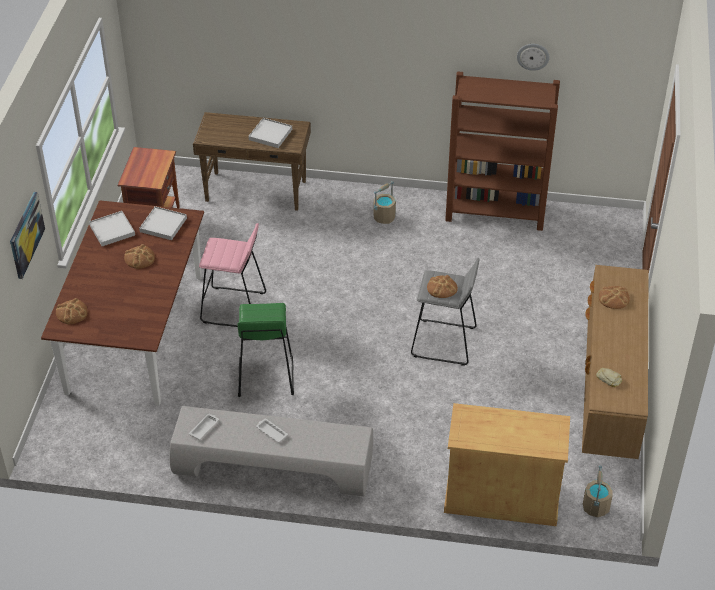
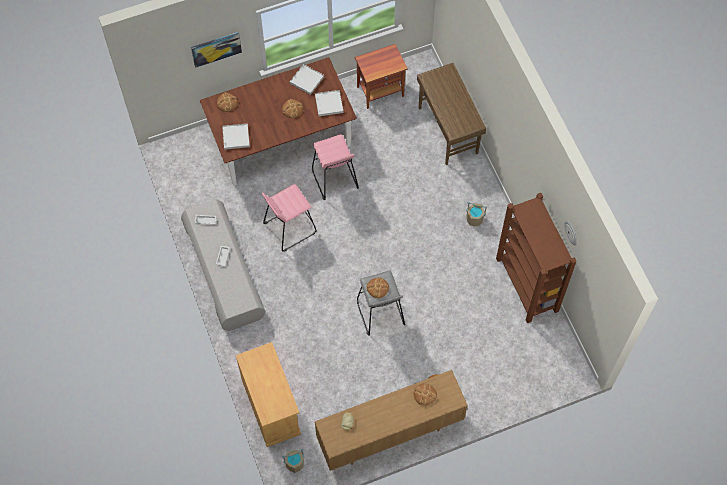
camera: 60 degrees right, 20 degrees up
(265, 376) = (289, 228): green stool -> pink stool
(270, 134) = (456, 112): white tray -> white tray (236, 137)

